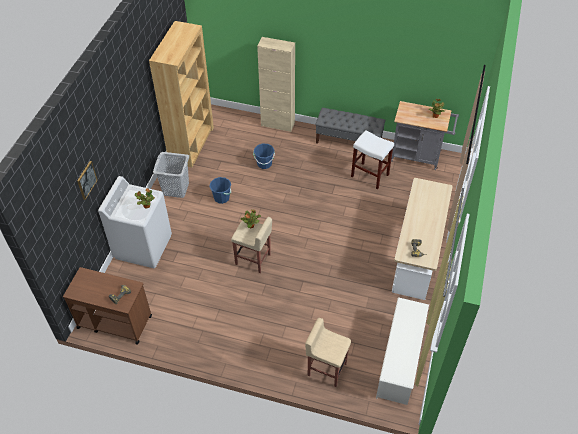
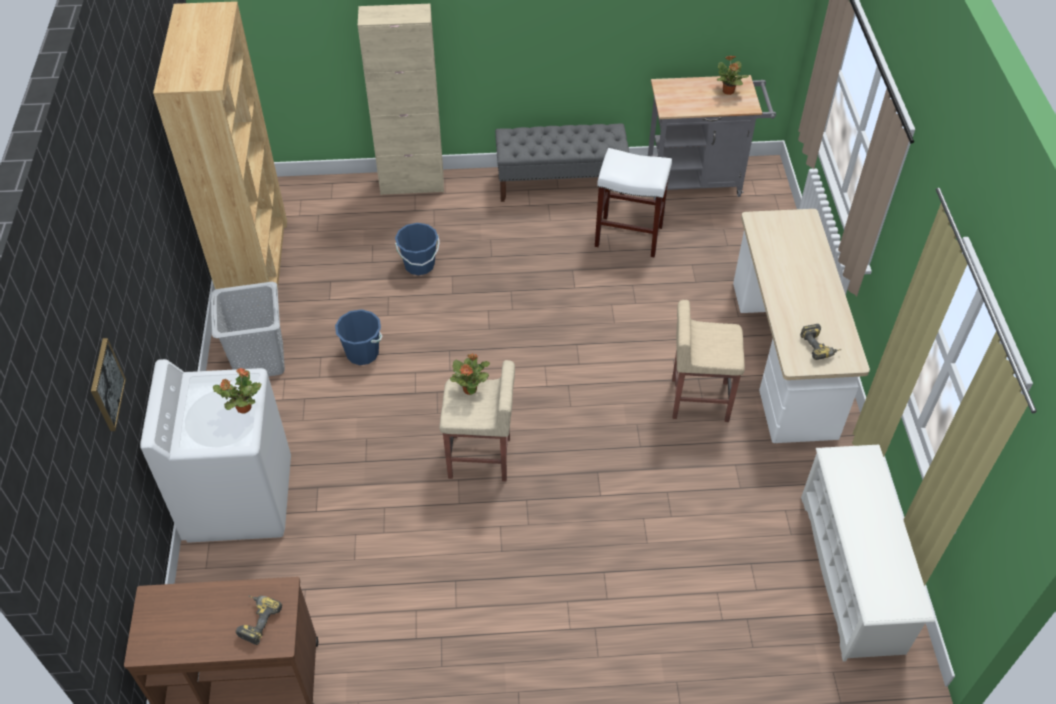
camera: 20 degrees left, 0 degrees up
(326, 369) = (723, 634): beige stool -> beige stool (698, 400)

